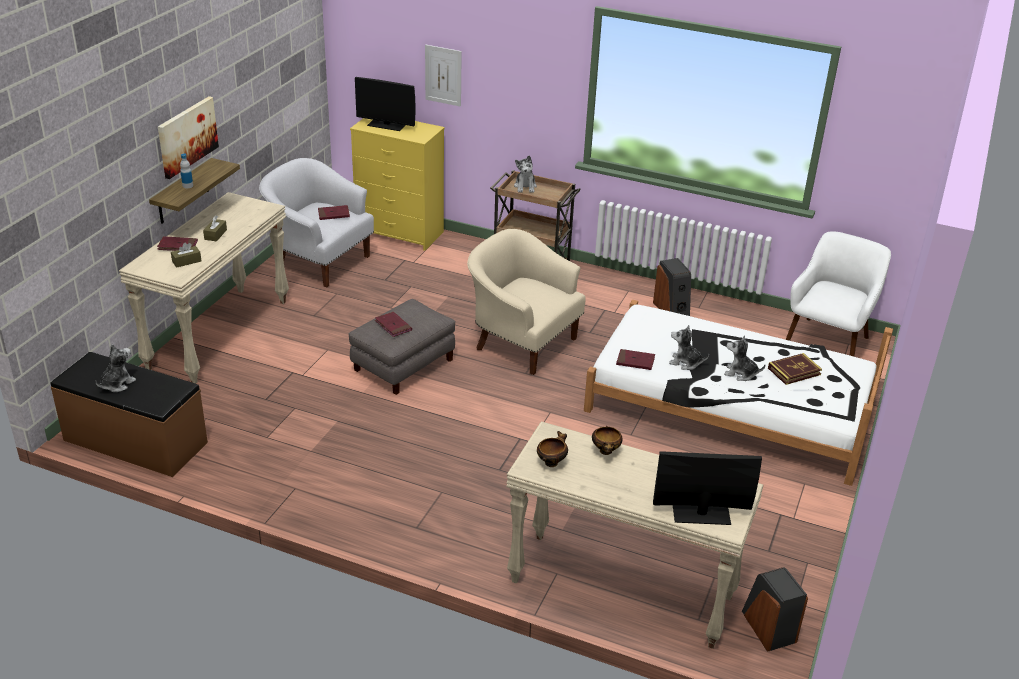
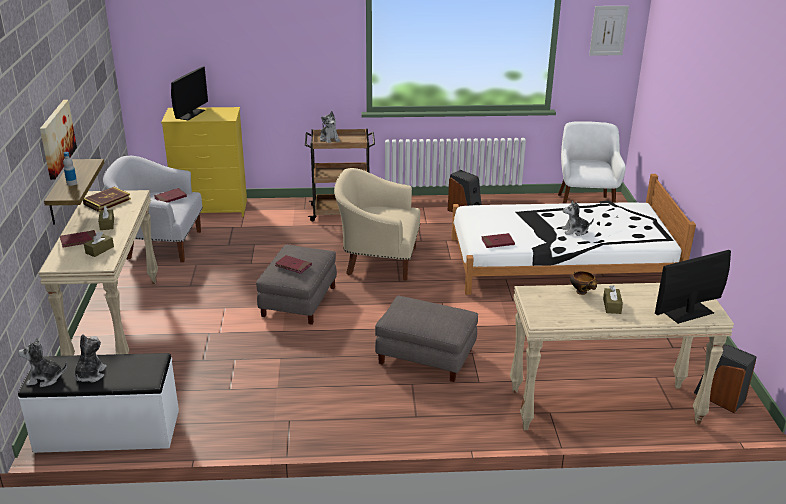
camera: 25 degrees left, 5 degrees down
(135, 442) = (108, 431): brown bench -> white bench
(386, 125) = (190, 114): monitor -> monitor turned 60 degrees counterclockwise
(443, 75) = (233, 62): picture -> picture (608, 30)
(479, 467) = (425, 357): none -> grey ottoman
(551, 462) = (552, 310): bowl -> none
(622, 478) = (612, 306): none -> brown tissue box
(685, 362) = (532, 234): plush toy -> plush toy (45, 378)
(794, 371) = (608, 220): book -> book (107, 201)

